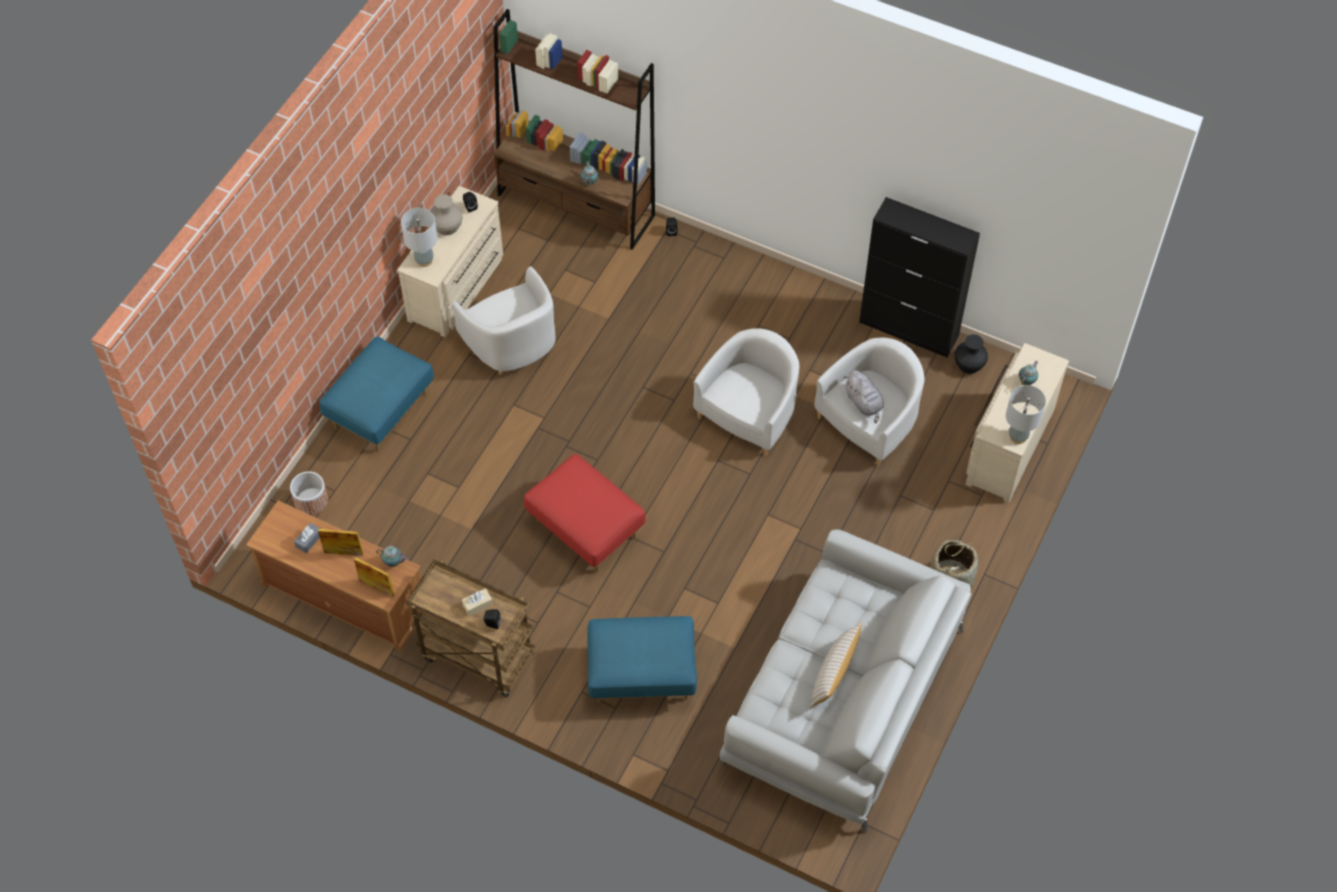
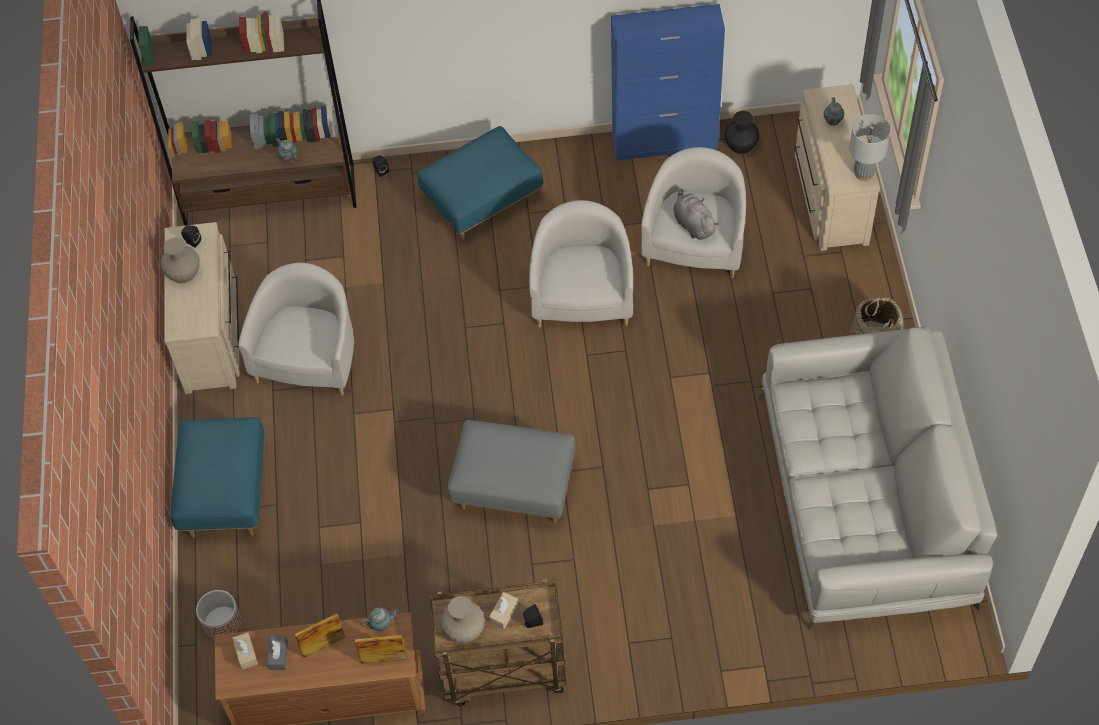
camera: 30 degrees left, 0 degrees up
(289, 526) = (246, 653): none -> beige tissue box
(424, 260) = (186, 317): grey table lamp -> none
(441, 598) = (464, 629): none -> beige vase
(512, 344) = (308, 358): white armchair -> white armchair turned 105 degrees counterclockwise
(585, 529) = (513, 490): red ottoman -> grey ottoman
(641, 676) = (671, 594): blue ottoman -> blue ottoman (482, 204)
(833, 673) = (865, 478): beige pillow -> none
(864, 403) = (693, 224): grey plush toy -> grey plush toy turned 150 degrees counterclockwise
(909, 329) = (665, 142): black cabinet -> blue cabinet

